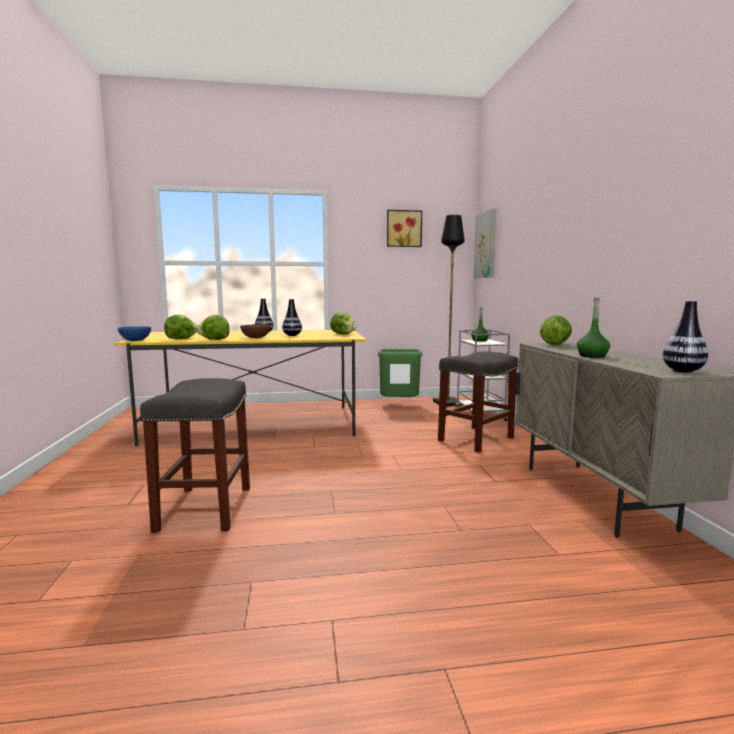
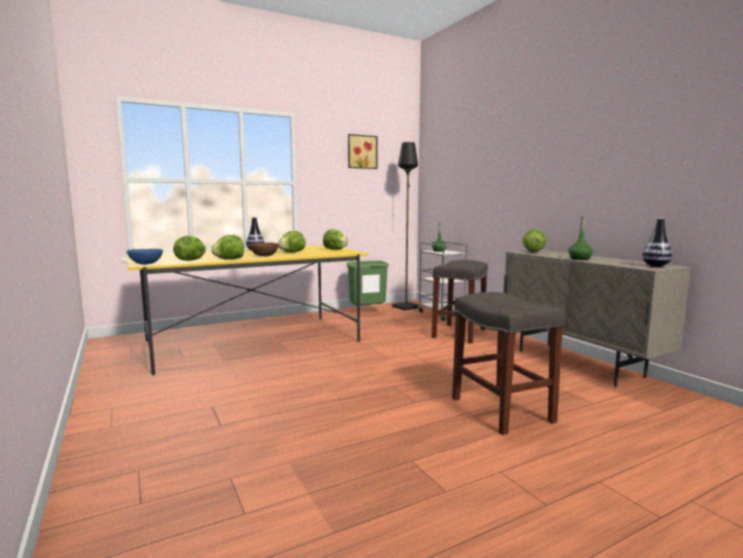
camera: 20 degrees left, 0 degrees up
(205, 509) = (302, 417): grey stool -> grey stool (502, 410)
(292, 335) = (291, 252): vase -> lettuce
(486, 245) = (432, 169): picture -> none

